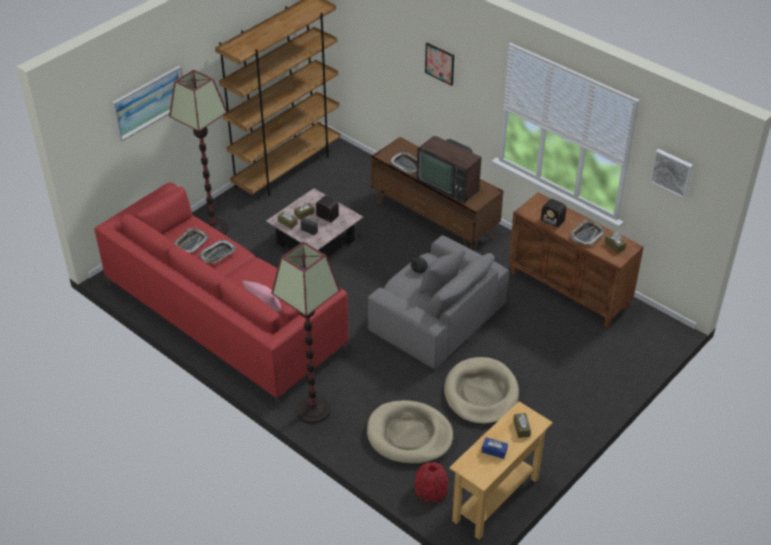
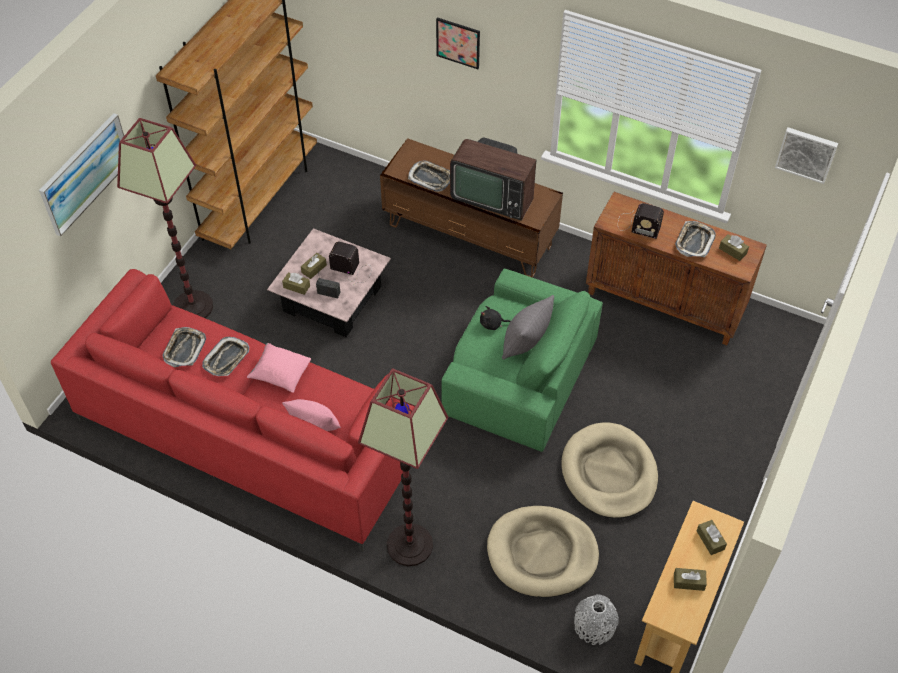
camera: 15 degrees left, 10 degrees up
(252, 271) = (280, 375): none -> pink pillow
(431, 490) = (594, 626): red vase -> grey vase
(436, 317) = (519, 376): grey armchair -> green armchair
(494, 451) = (688, 582): blue tissue box -> brown tissue box

